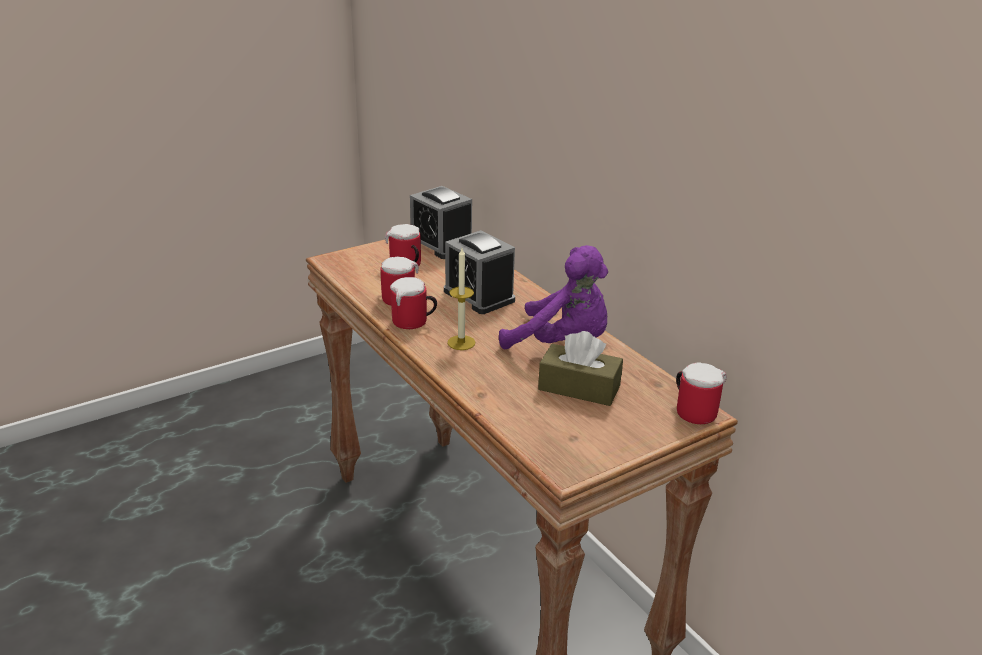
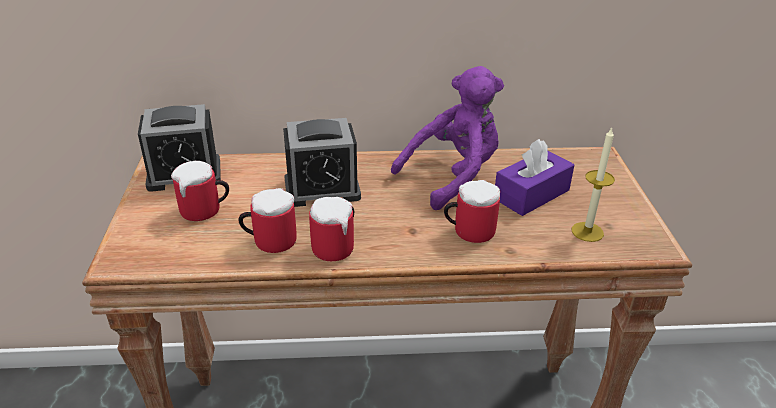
camera: 60 degrees left, 5 degrees up
(461, 342) = (405, 230): candle -> candle (587, 232)
(579, 387) = (531, 194): brown tissue box -> purple tissue box
(693, 410) = (594, 157): mug -> mug (468, 230)

